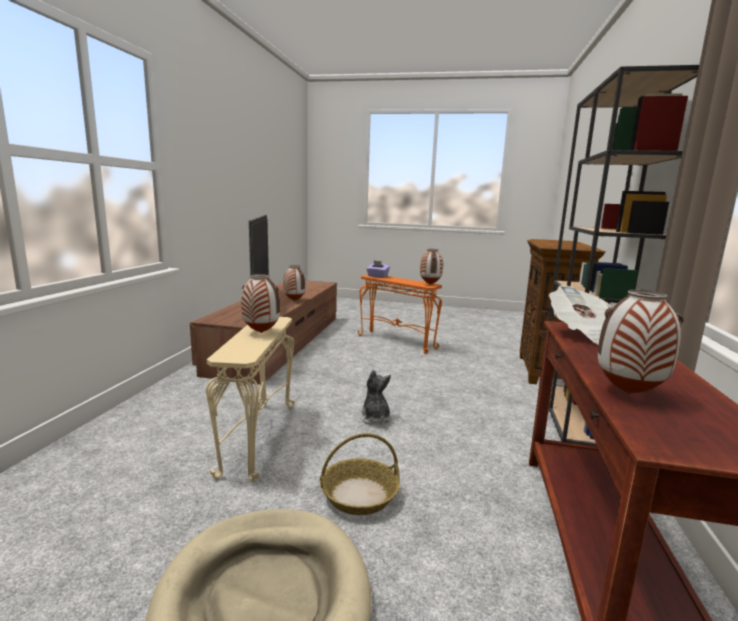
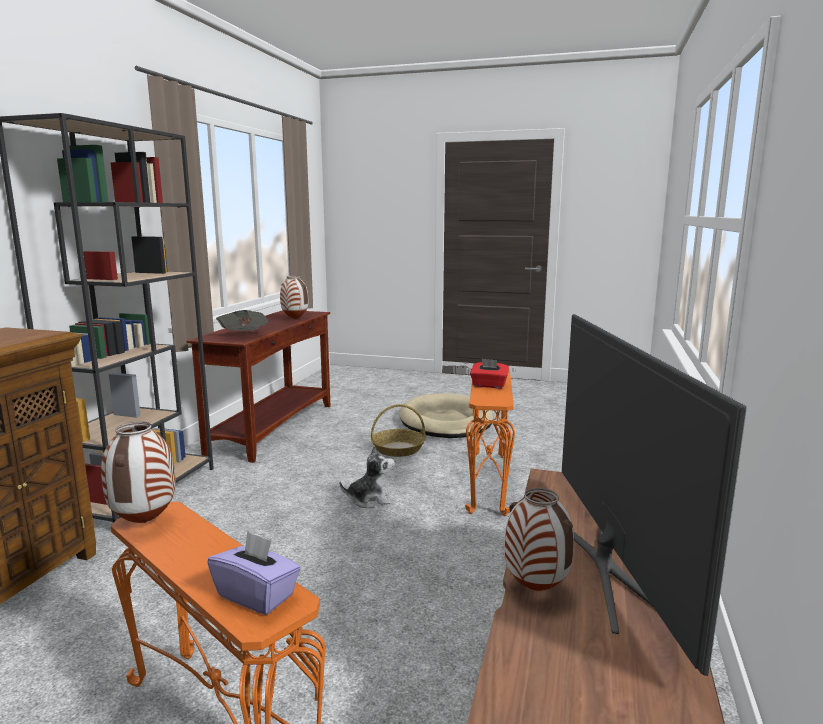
camera: 175 degrees left, 0 degrees up
(258, 438) = (488, 482): beige side table -> orange side table
(260, 332) = (489, 385): vase -> red tissue box
(375, 418) = (369, 500): plush toy -> plush toy turned 90 degrees counterclockwise

